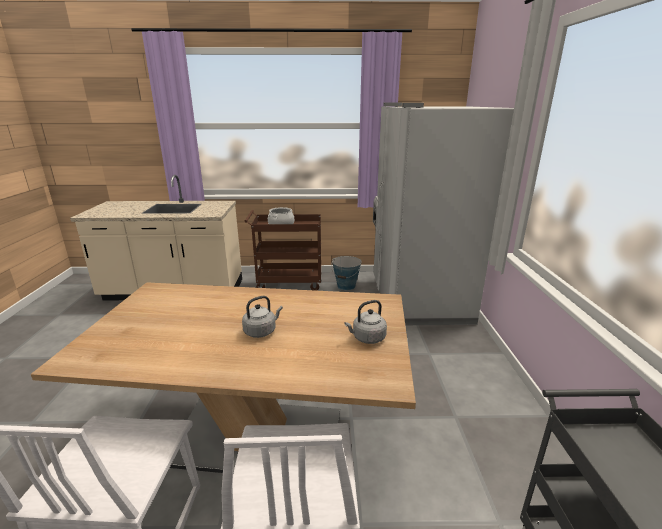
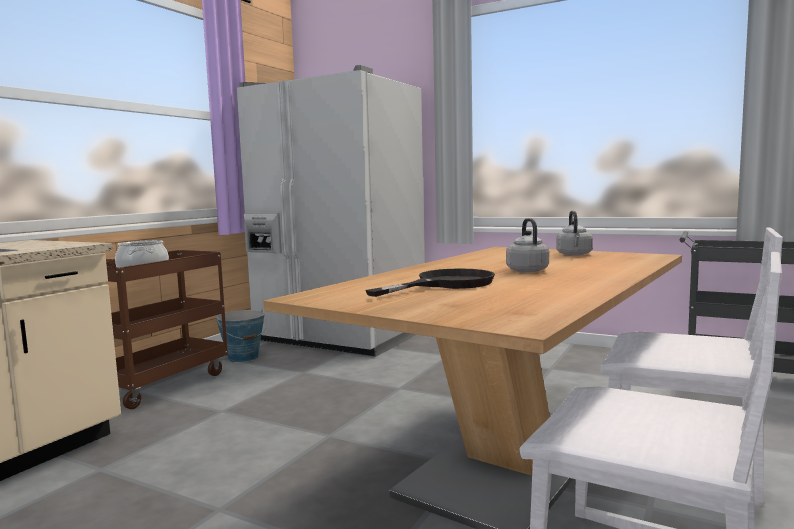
camera: 60 degrees left, 15 degrees down
(194, 315) = (445, 284): none -> black frying pan

